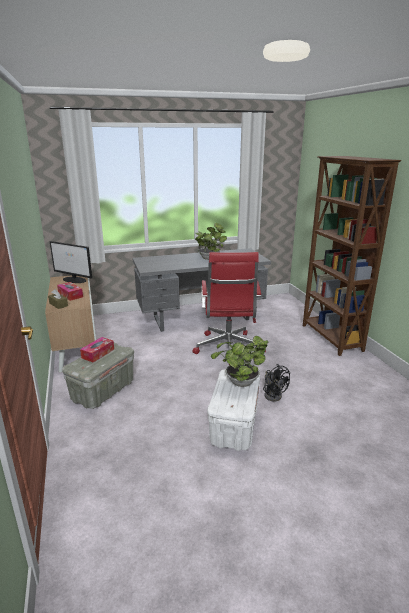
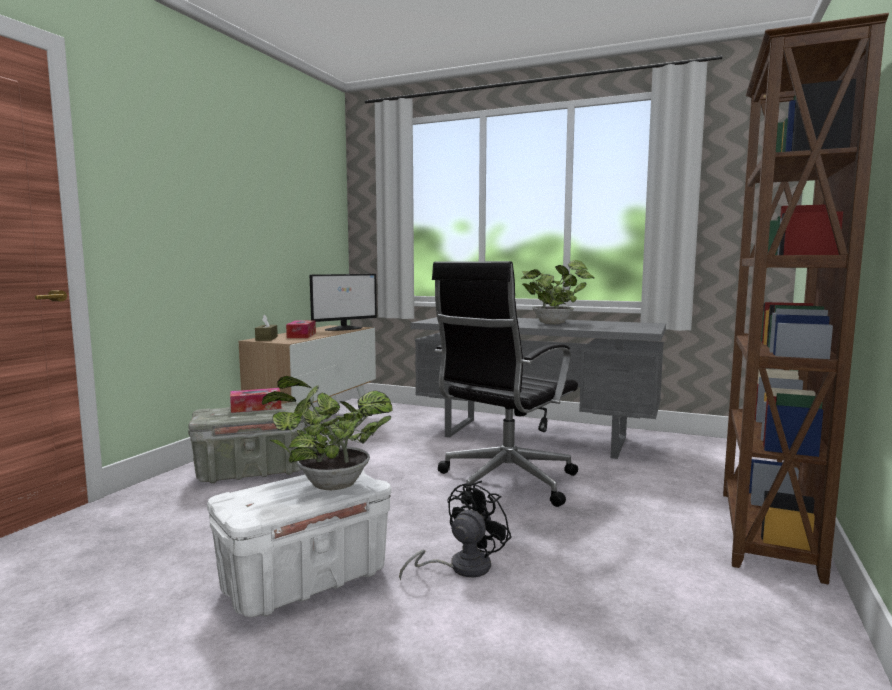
camera: 40 degrees right, 15 degrees down
(74, 280) = (344, 328): monitor -> monitor turned 105 degrees counterclockwise
(228, 349) = (504, 483): red office chair -> black office chair
(273, 394) = (461, 567): black fan -> black fan turned 150 degrees counterclockwise

